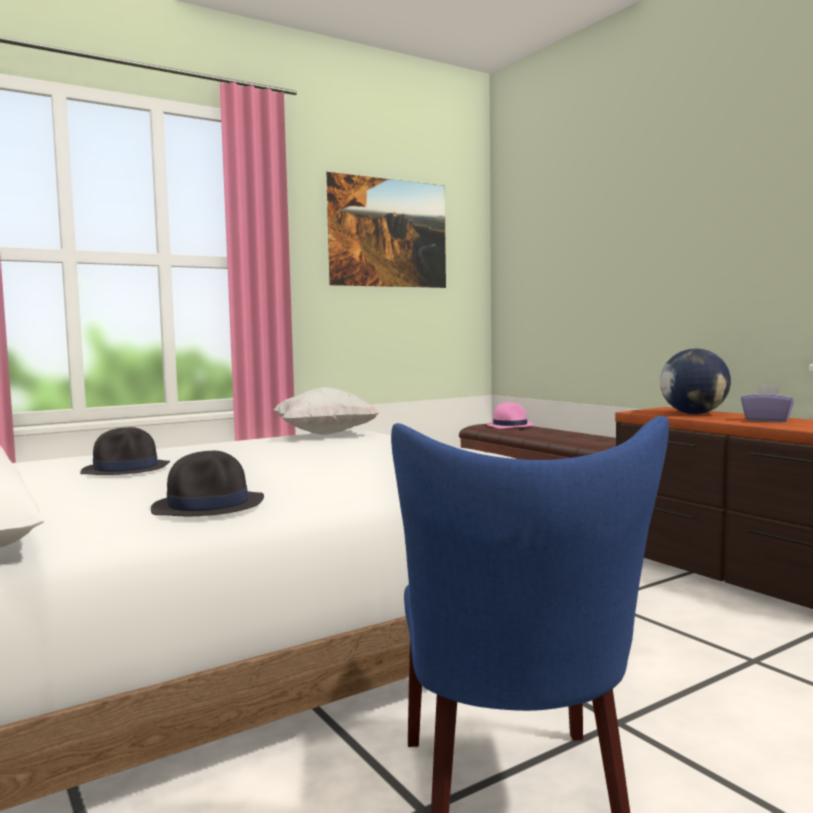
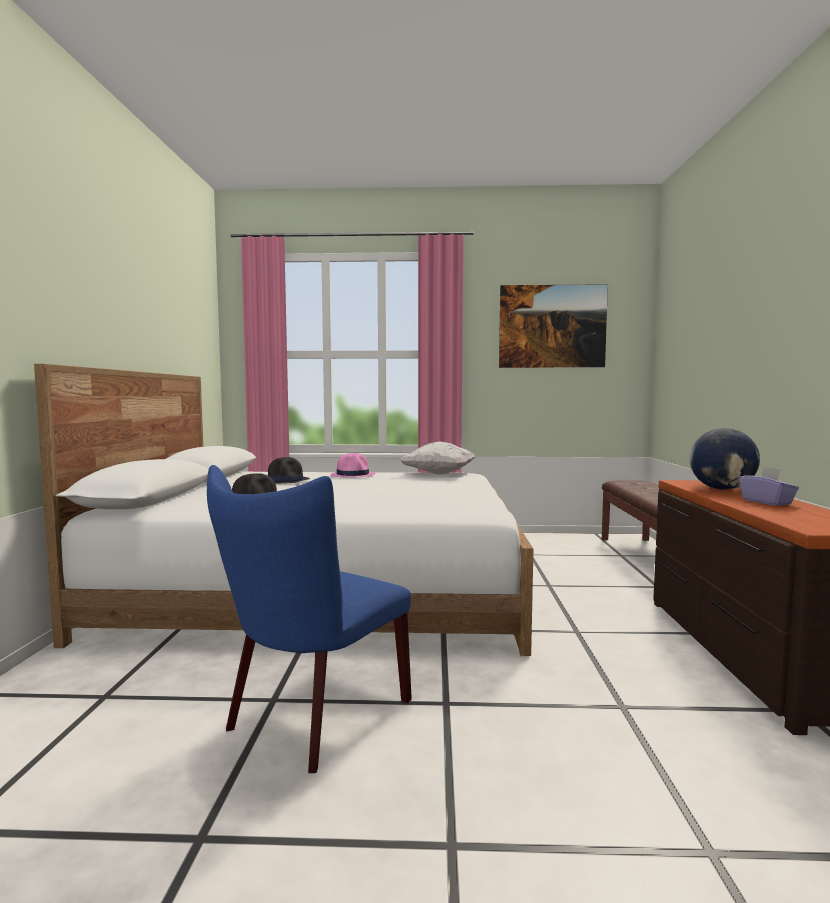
camera: 35 degrees right, 0 degrees up
(510, 425) = (641, 484): pink hat -> pink hat (353, 475)

